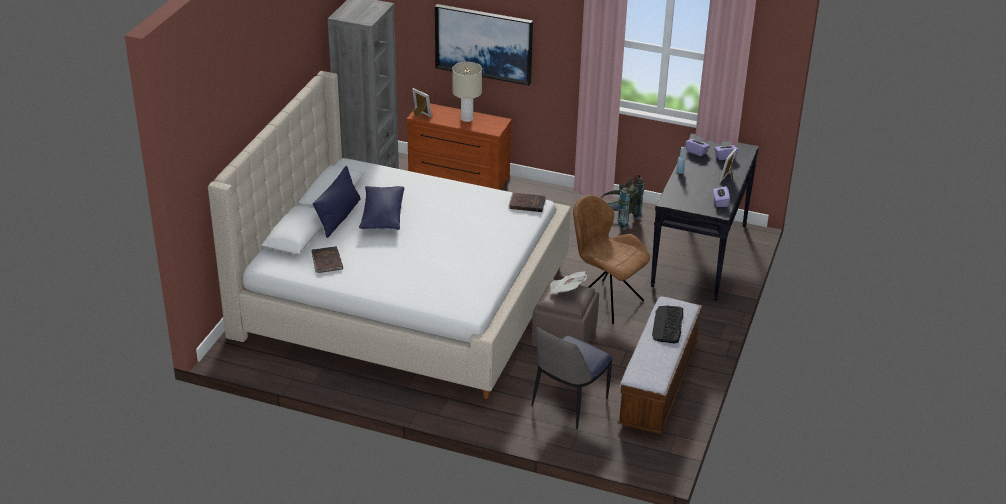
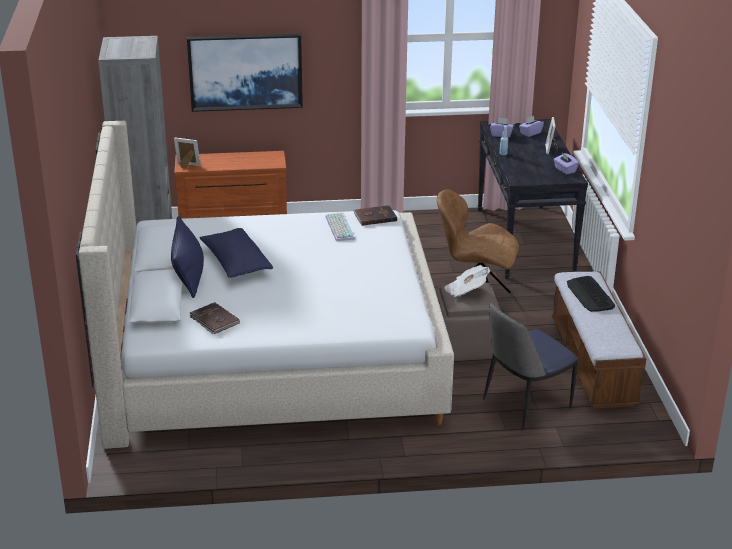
camera: 25 degrees left, 5 degrees down
(467, 118) = (238, 159): beige table lamp -> none
(489, 205) = (338, 227): none -> keyboard
(568, 404) = (524, 405): chair -> chair turned 45 degrees clockwise
(618, 219) = (422, 229): grey backpack -> none

